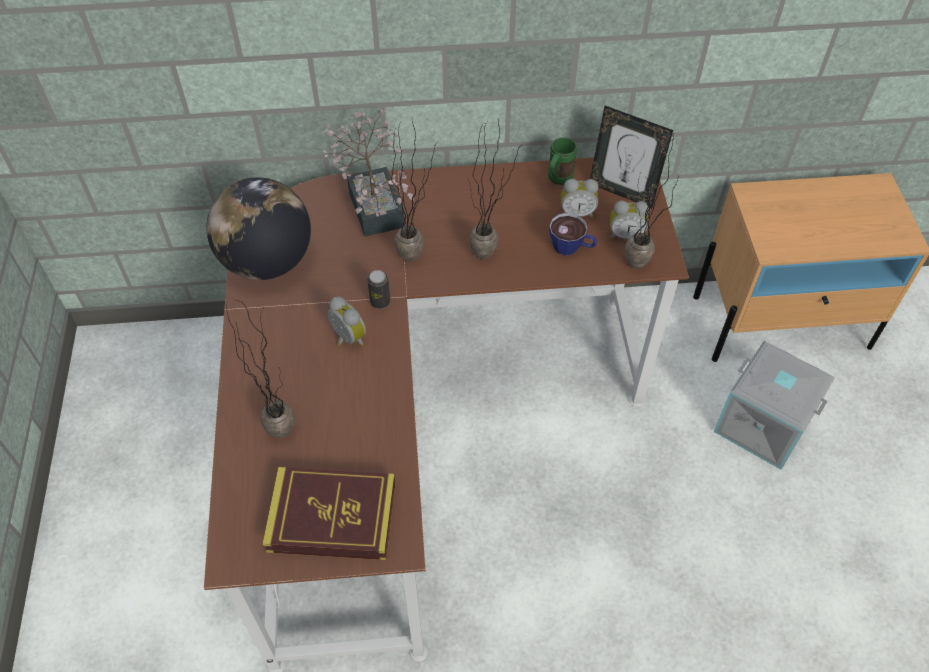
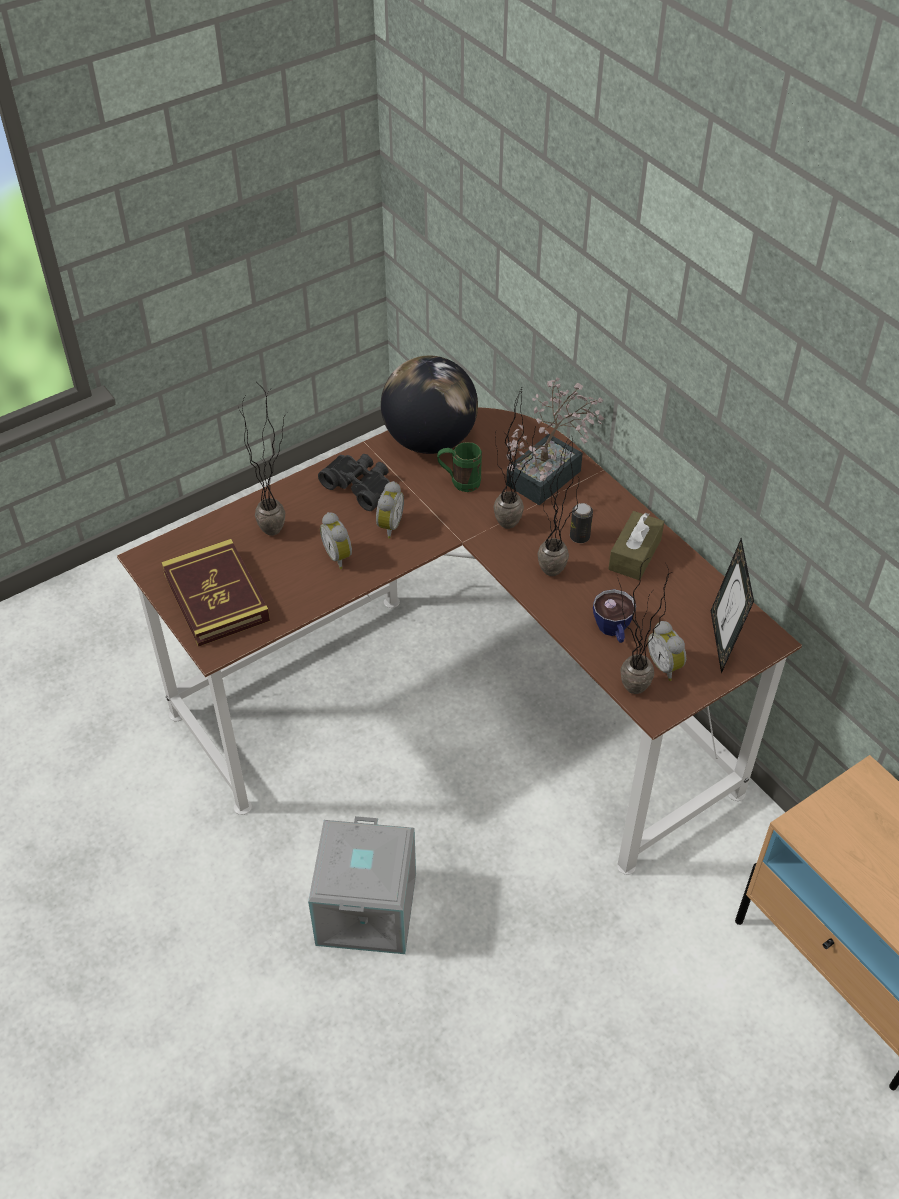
camera: 60 degrees right, 5 degrees down
(281, 337) = (360, 486): none -> black binoculars
(380, 301) = (443, 528): can -> can (579, 537)
(502, 196) = (635, 554): none -> brown tissue box
(557, 180) = (693, 585): green mug -> green mug (459, 482)
(577, 213) = (662, 617): alarm clock -> alarm clock (339, 556)
(764, 423) = (689, 1004): grey storage box -> grey storage box (368, 910)

